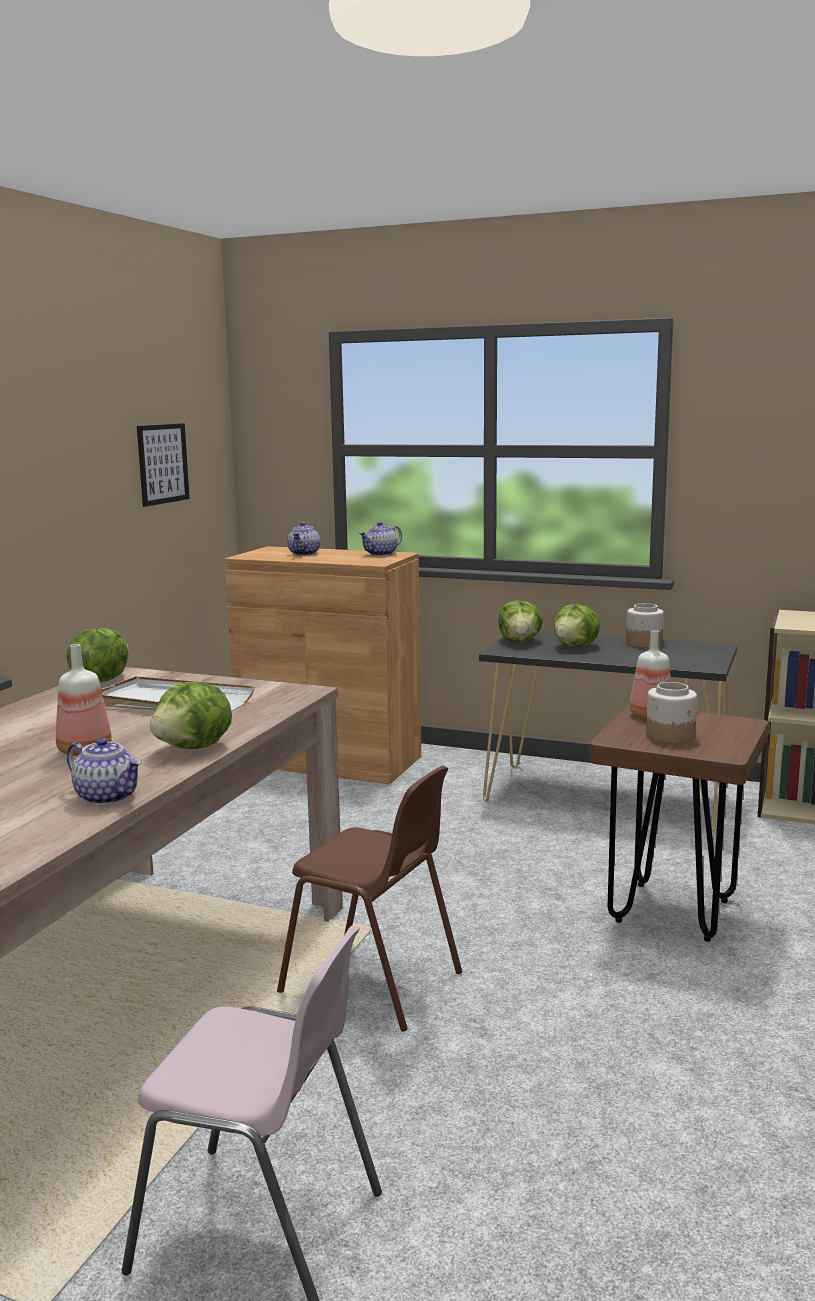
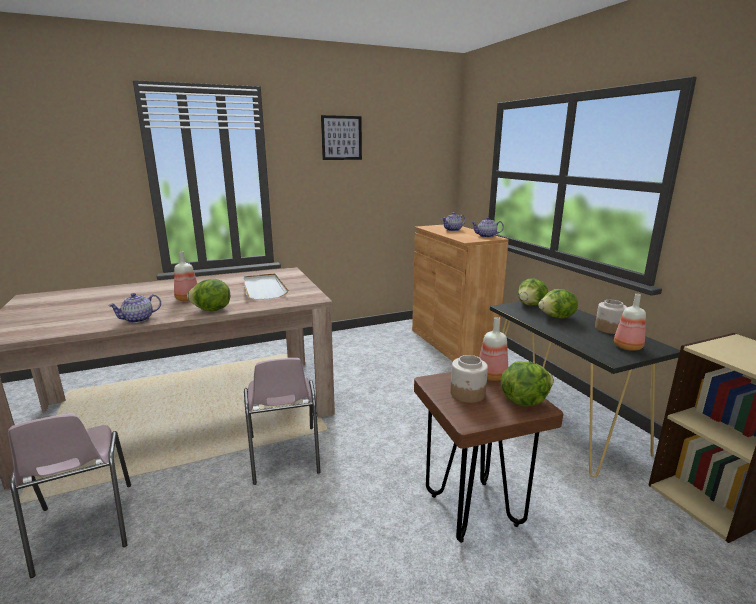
camera: 45 degrees right, 5 degrees up
(100, 680) = (276, 272): lettuce -> lettuce (523, 401)
(108, 796) = (138, 319): teapot -> teapot turned 60 degrees clockwise
(162, 464) = (398, 175): picture -> picture (341, 138)
(373, 983) = (284, 455): brown chair -> pink chair
(693, 654) = (627, 346): none -> bottle

